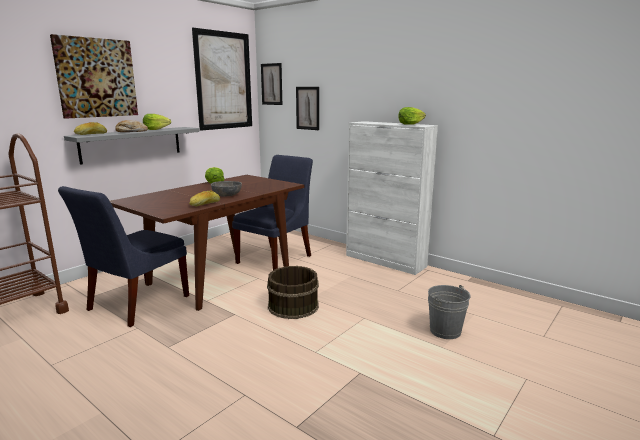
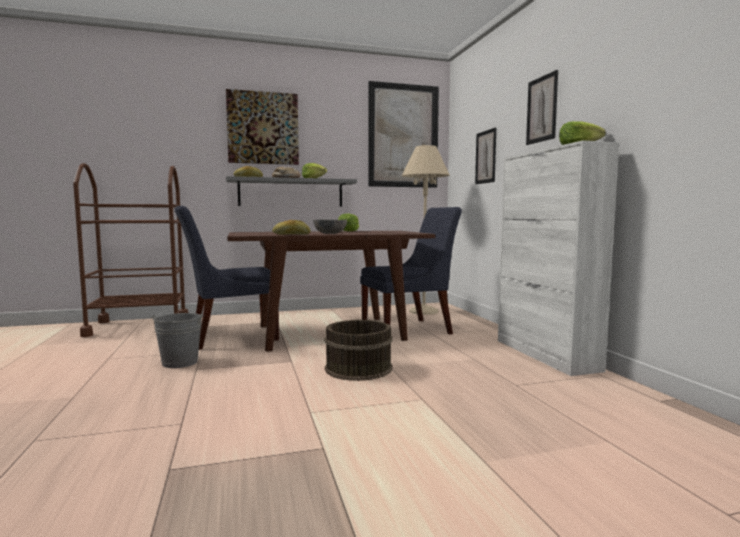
camera: 35 degrees right, 10 degrees down
(260, 236) = (423, 311): none -> beige floor lamp
(271, 84) = (458, 137): picture -> picture (542, 109)
(445, 331) = (520, 445): grey bucket -> grey bucket (180, 362)

